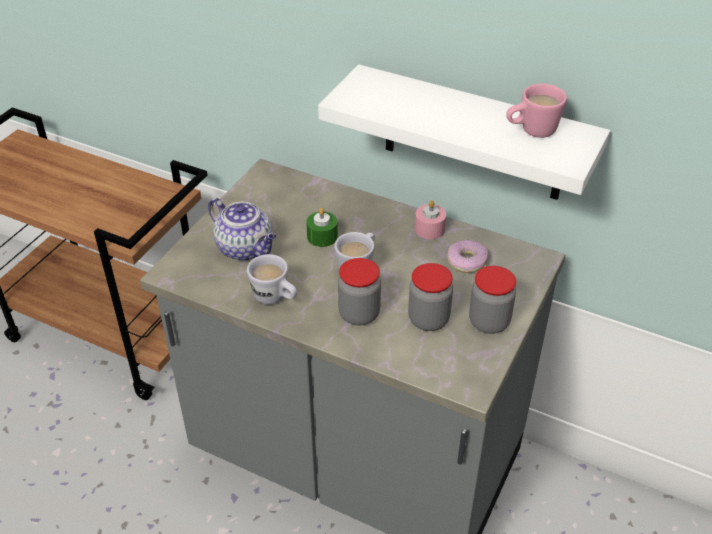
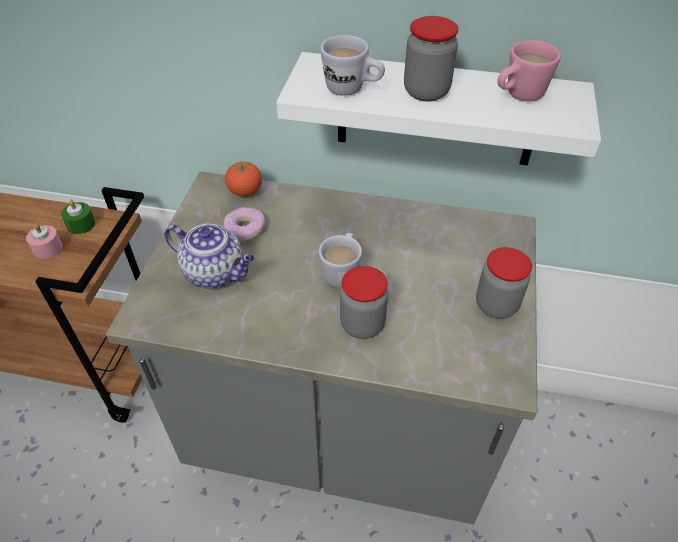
camera: 15 degrees left, 5 degrees up
(275, 299) = (267, 325): white mug -> white mug (352, 90)
(295, 183) = (245, 191): none -> tomato
(322, 236) = (292, 244): green candle -> green candle (81, 224)
(428, 319) = (435, 315): jar -> jar (426, 92)
(429, 229) = (397, 216): pink candle -> pink candle (48, 248)
(466, 261) = (447, 243): donut -> donut (245, 229)

